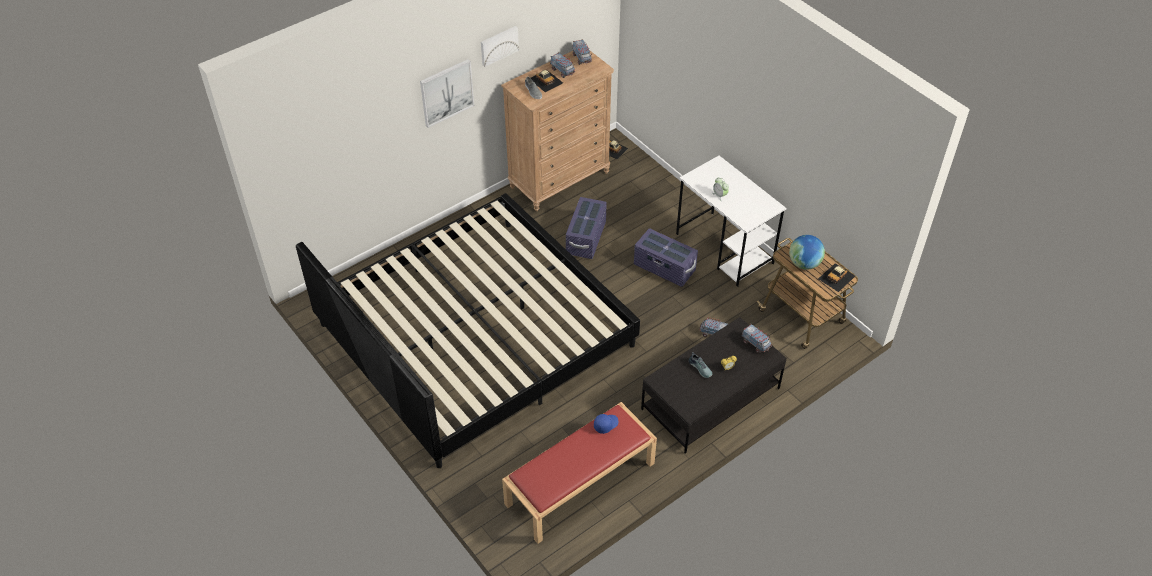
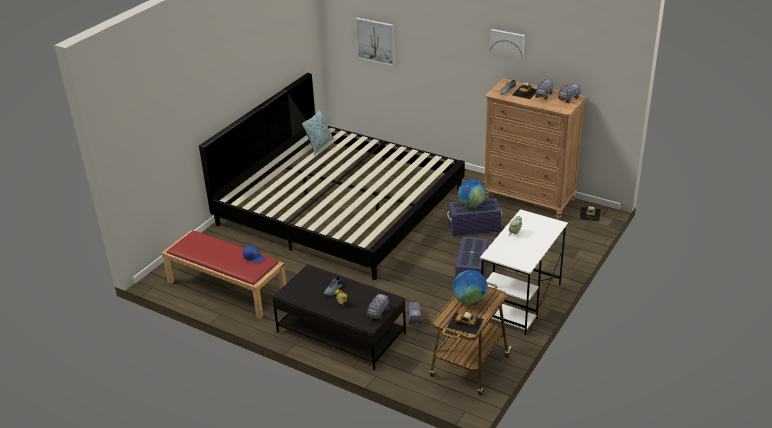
camera: 70 degrees right, 15 degrees down
(380, 304) = (319, 145): none -> pillow
(446, 92) = (459, 54): picture -> picture (376, 41)
(581, 219) = (471, 204): none -> globe

